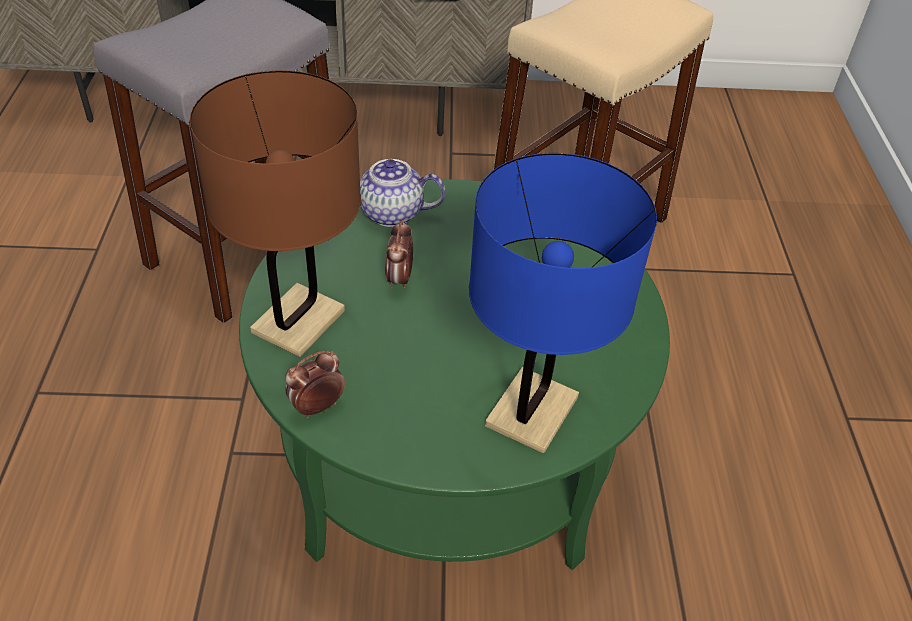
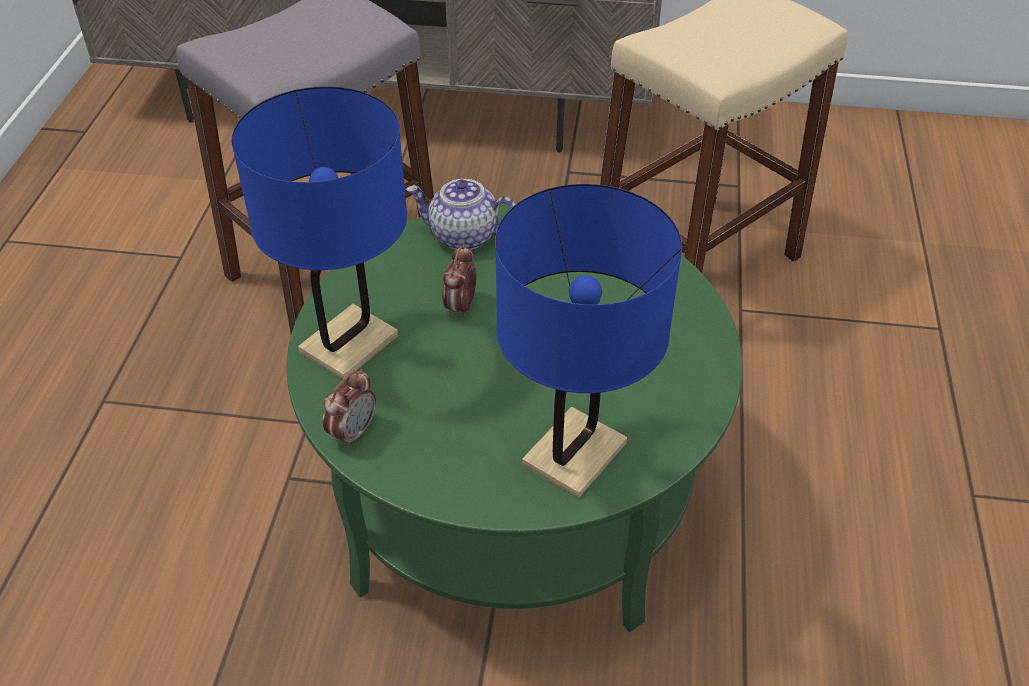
camera: 10 degrees right, 0 degrees up
(298, 322) = (349, 344): brown table lamp -> blue table lamp
(317, 407) = (353, 432): alarm clock -> alarm clock turned 150 degrees clockwise

